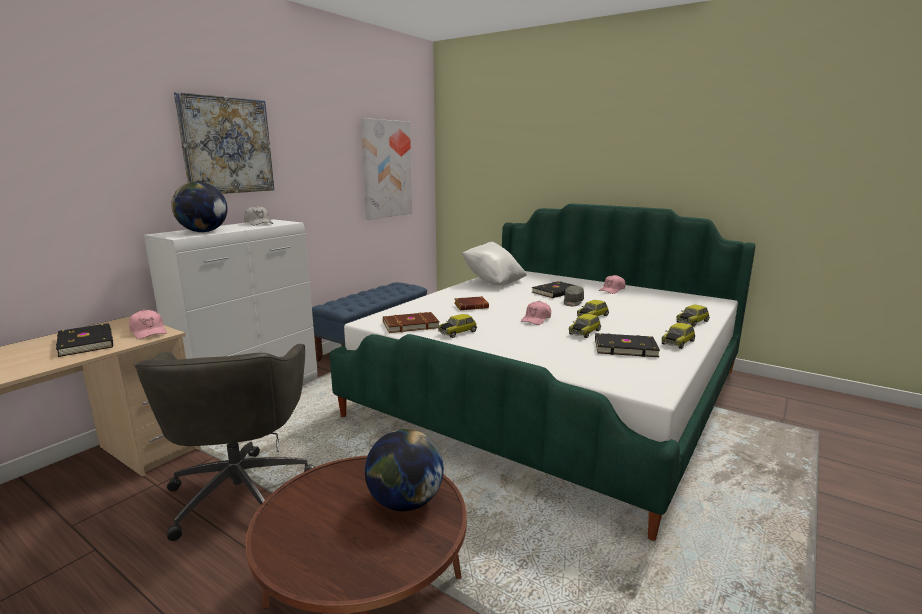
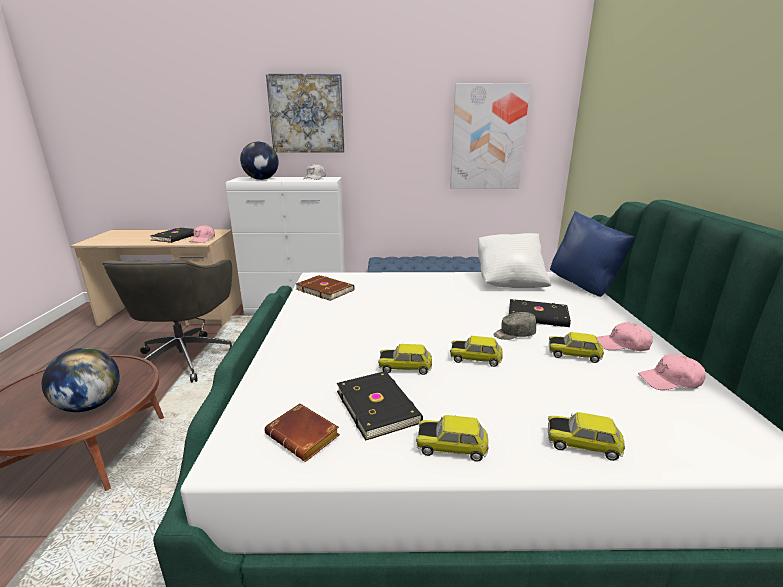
camera: 55 degrees right, 5 degrees up
(241, 490) = (185, 357): grey office chair -> grey office chair turned 45 degrees counterclockwise
(457, 332) = (326, 310): toy car -> toy car (574, 354)
(472, 306) = (411, 295): brown book -> brown book (305, 436)
(530, 273) = (584, 287): none -> blue pillow
(536, 319) = (414, 331): pink cap -> pink cap (670, 381)

